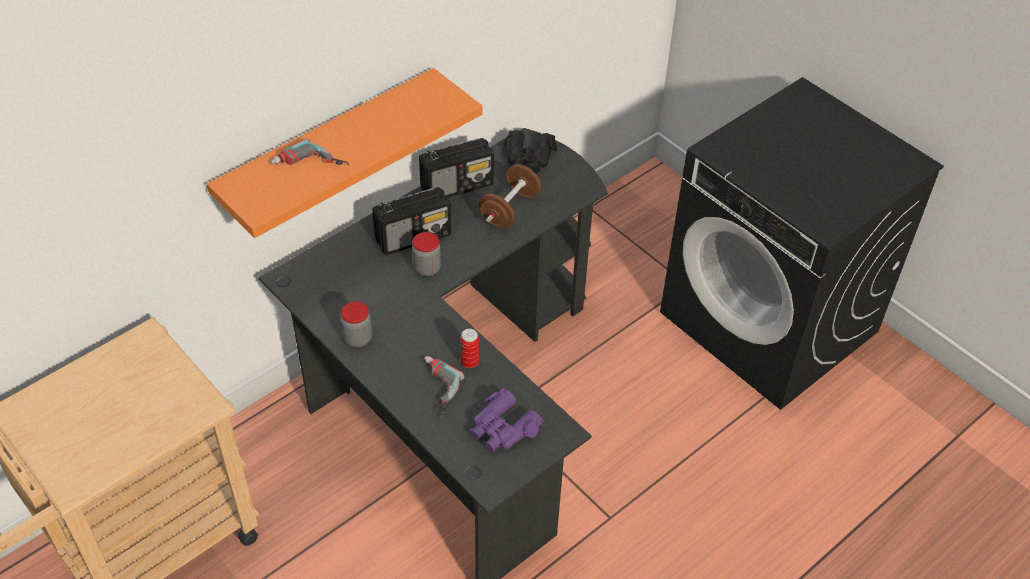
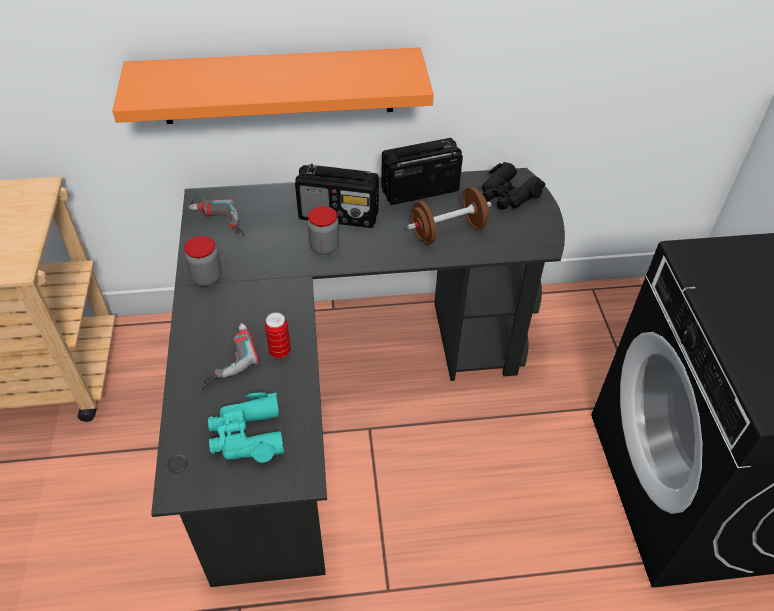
camera: 35 degrees right, 0 degrees up
(309, 166) = (218, 81): power drill -> power drill (217, 224)
(458, 186) = (419, 190): radio -> radio turned 150 degrees clockwise
(503, 428) = (247, 435): purple binoculars -> turquoise binoculars

